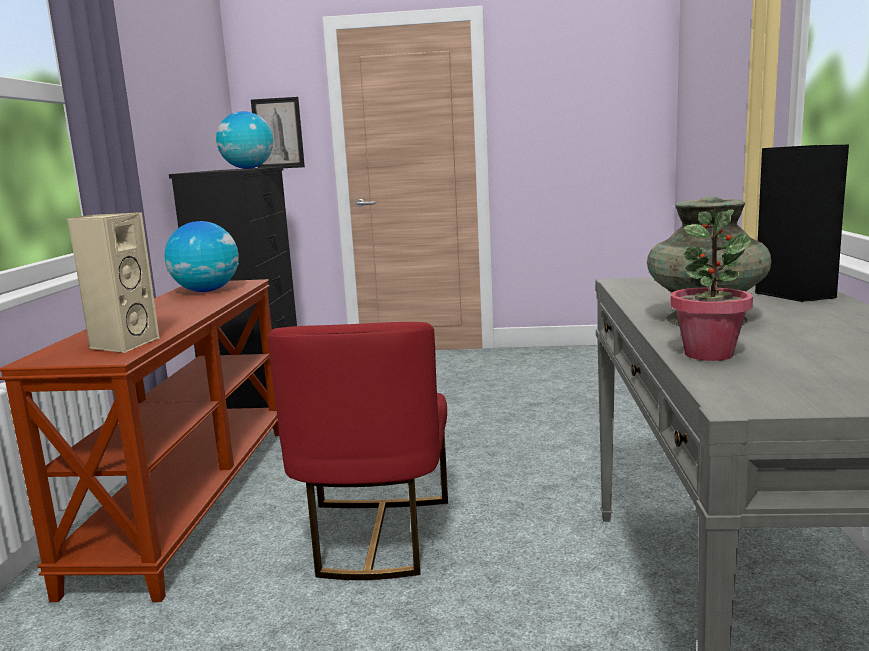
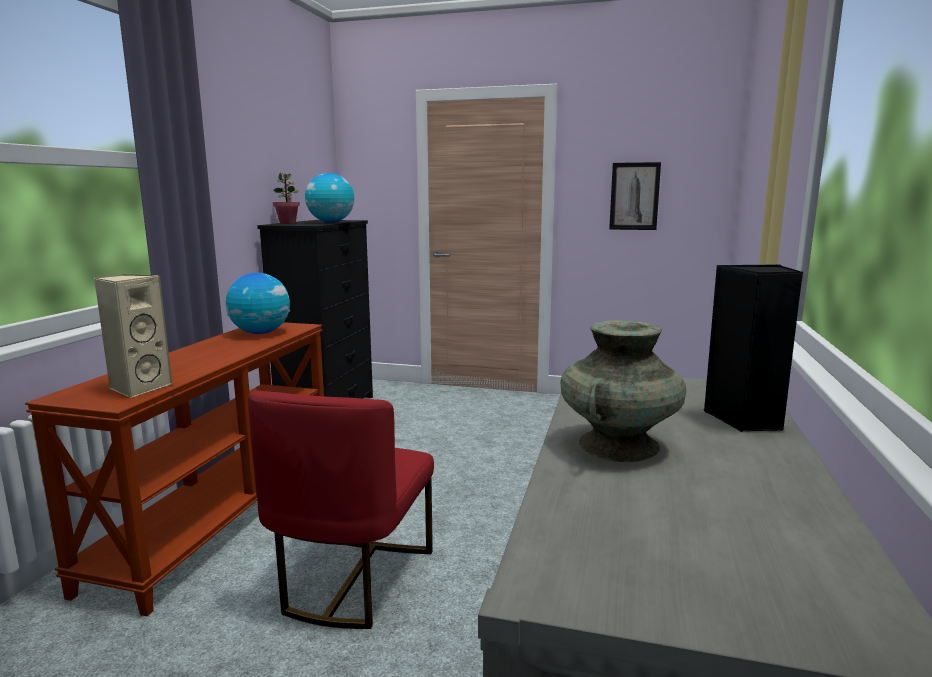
camera: 10 degrees right, 0 degrees up
(278, 133) = (373, 189): picture -> picture (634, 196)
(708, 354) = (574, 500): potted plant -> potted plant (287, 223)

